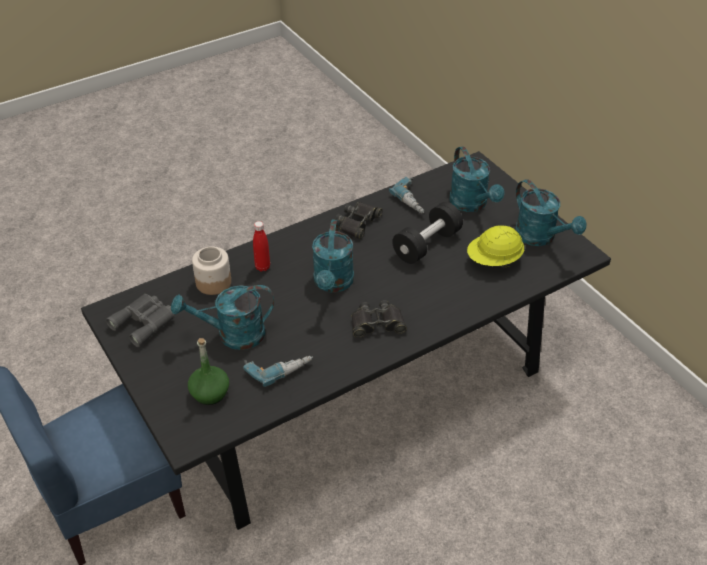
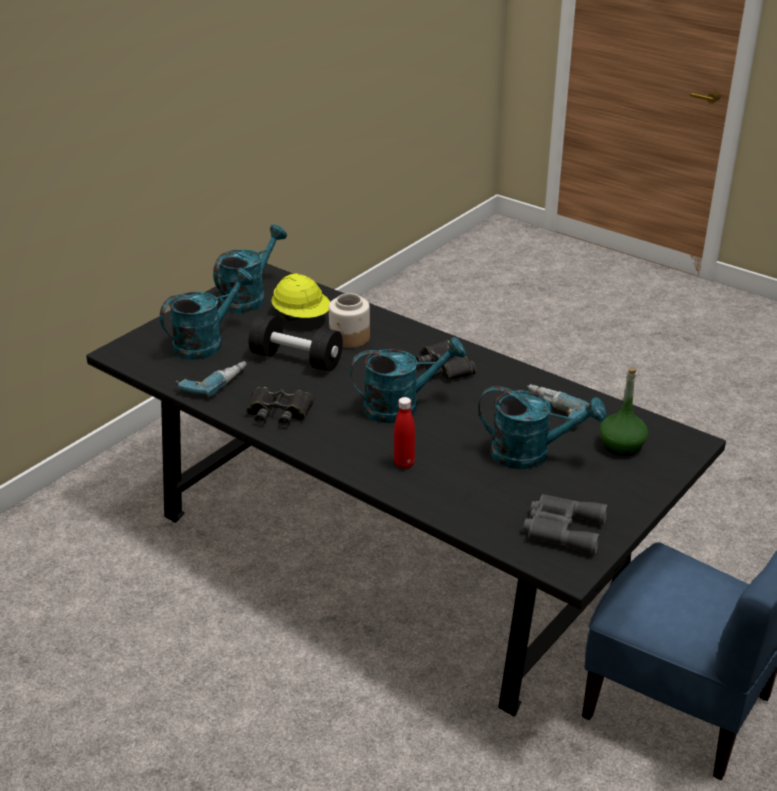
camera: 110 degrees left, 10 degrees down
(213, 282) = (456, 495): jar -> jar (349, 338)
(232, 335) = (531, 454): turquoise watering can -> turquoise watering can turned 45 degrees counterclockwise

